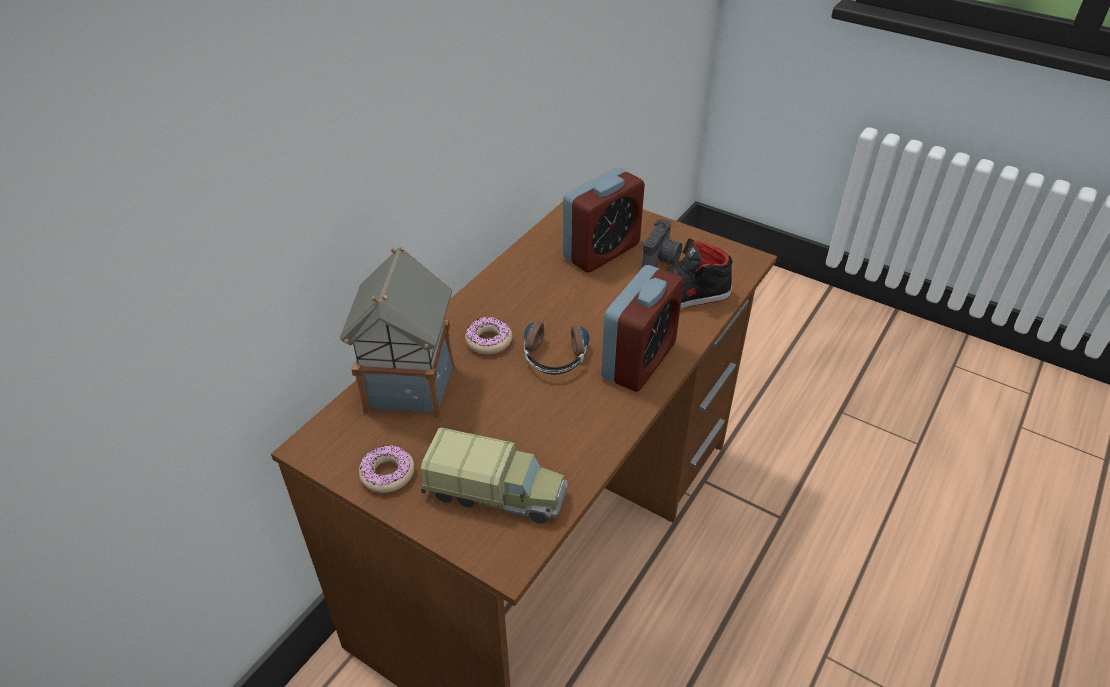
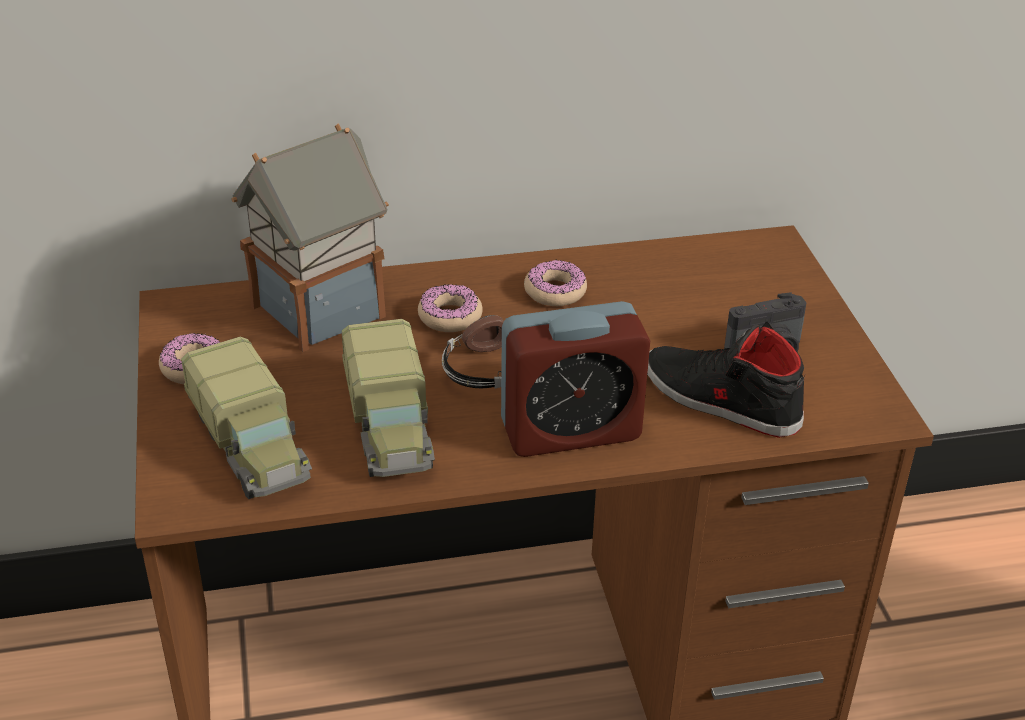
camera: 45 degrees right, 5 degrees down
(521, 291) = (555, 291): none -> donut
(552, 424) = (390, 427): none -> toy truck
(601, 251) = (707, 303): alarm clock -> none

